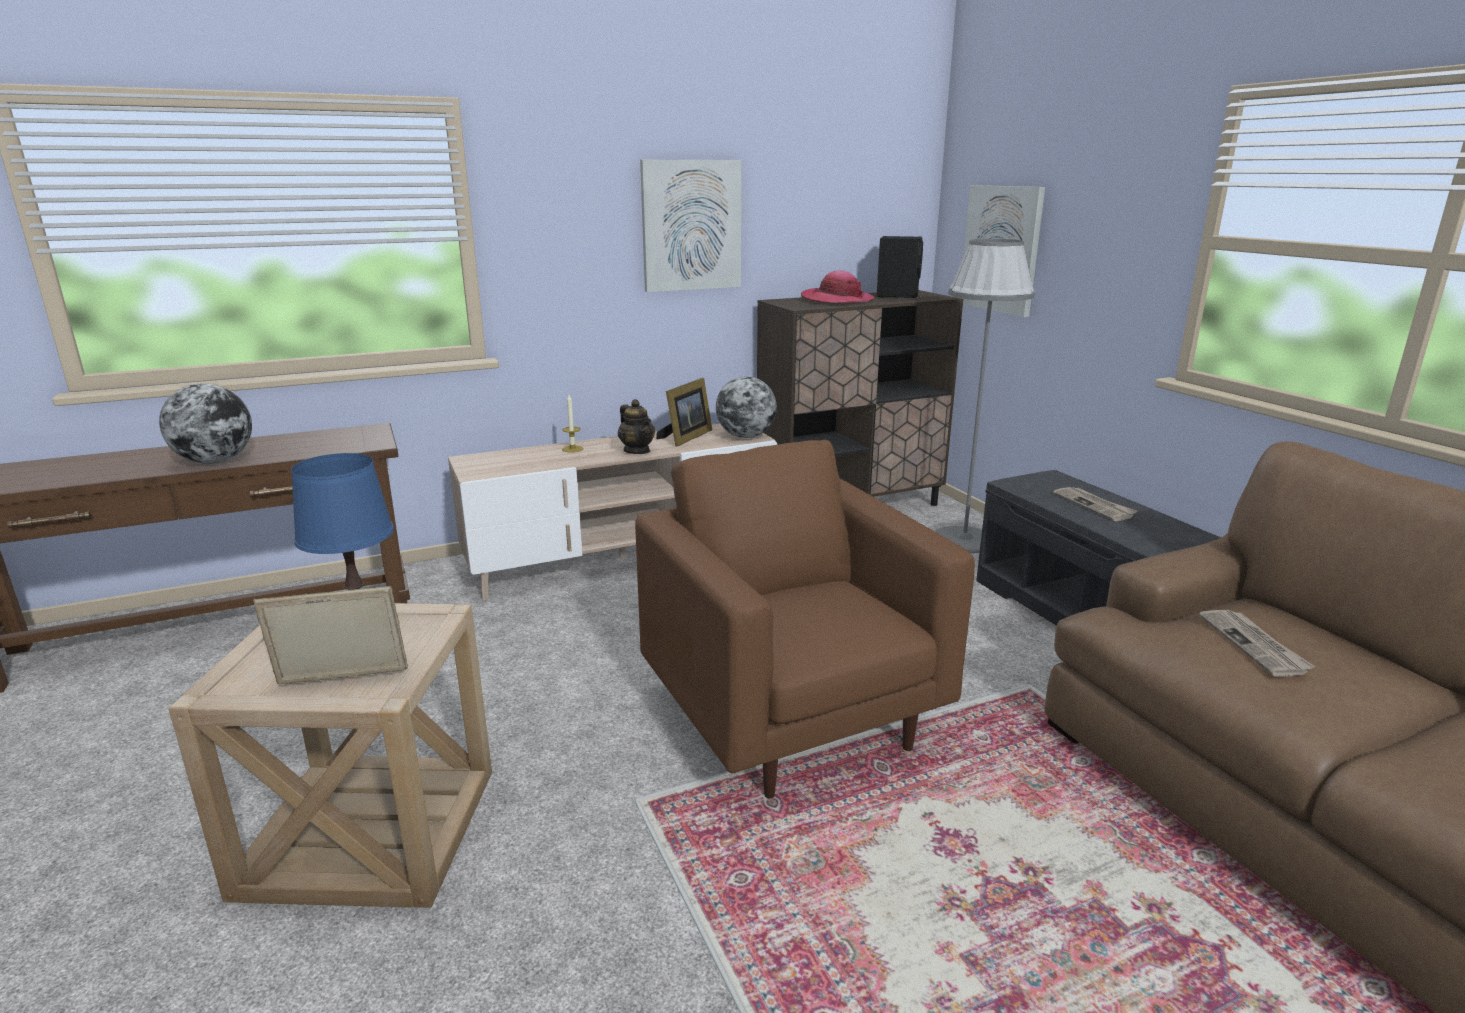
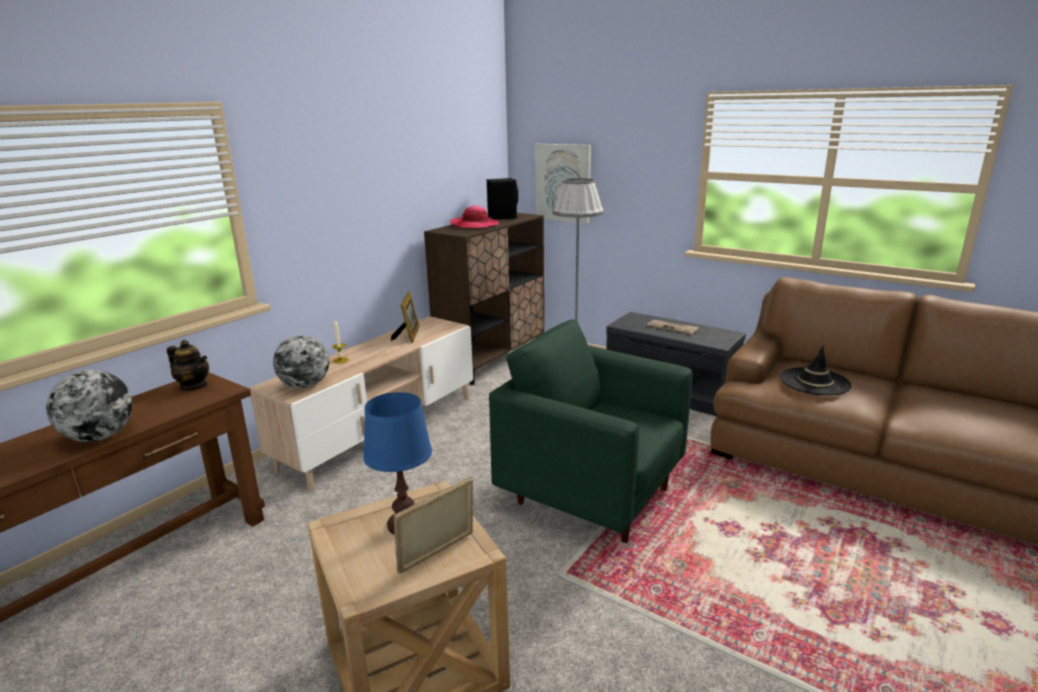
camera: 30 degrees left, 0 degrees up
(637, 451) = (389, 351): teapot -> teapot (194, 386)
(691, 225) = (380, 184): picture -> none
(746, 436) = (447, 326): globe -> globe (305, 386)
(792, 718) = (591, 495): brown armchair -> green armchair
(1254, 645) = (814, 382): newspaper -> black hat

